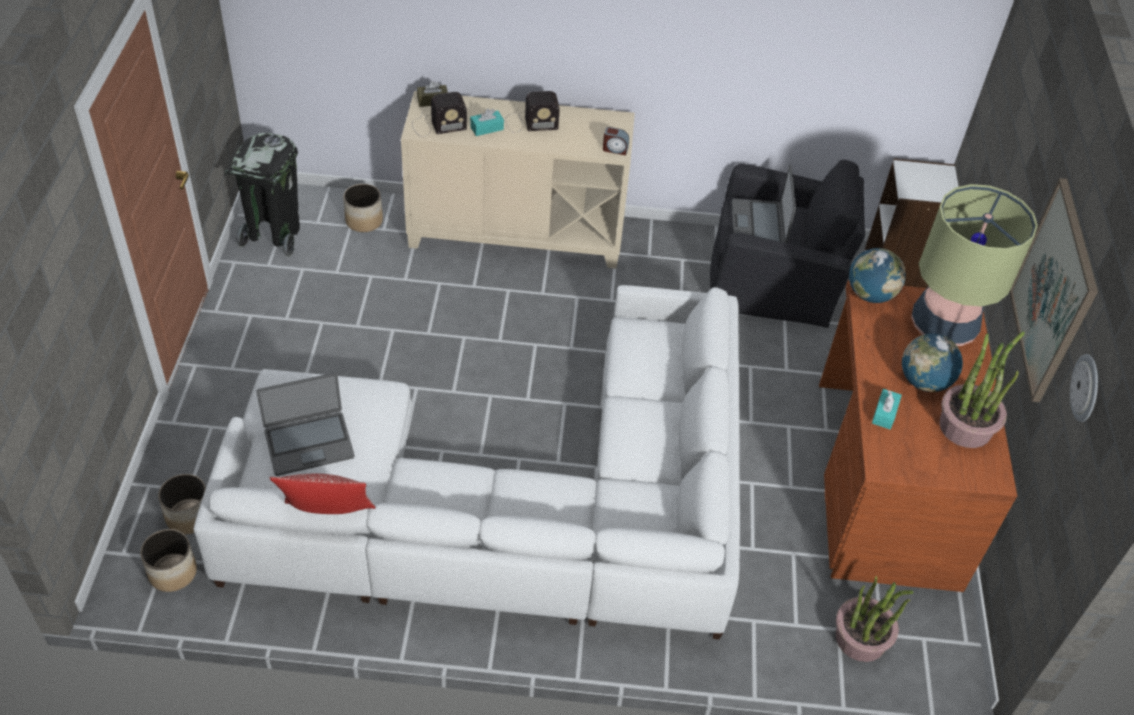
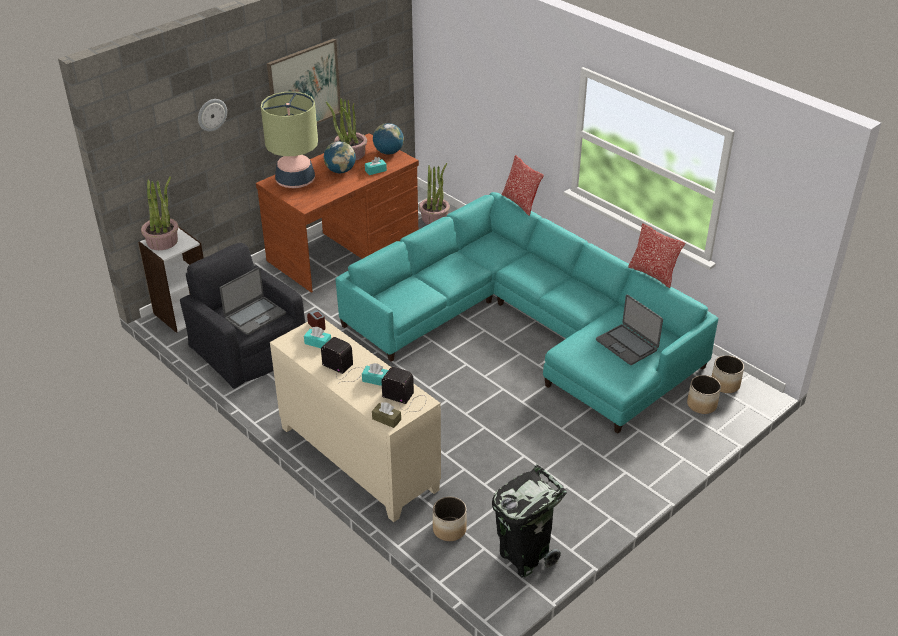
camera: 135 degrees left, 10 degrees down
(309, 443) = (627, 345): laptop -> laptop turned 150 degrees counterclockwise
(510, 506) = (528, 326): white sofa -> turquoise sofa
(589, 133) = (318, 343): none -> turquoise tissue box
(653, 550) = (520, 203): none -> pillow
(870, 294) = (305, 204): globe -> globe (388, 152)
(934, 178) = (162, 241): none -> potted plant
(1086, 388) = (360, 58): wall clock -> wall clock (211, 114)

